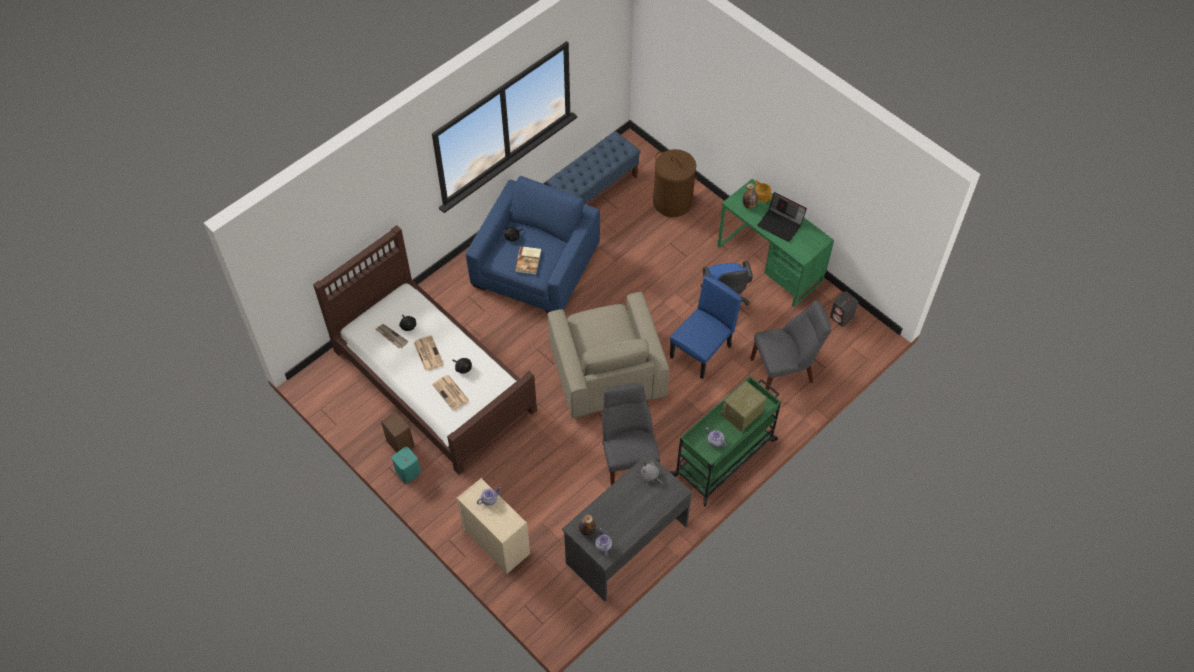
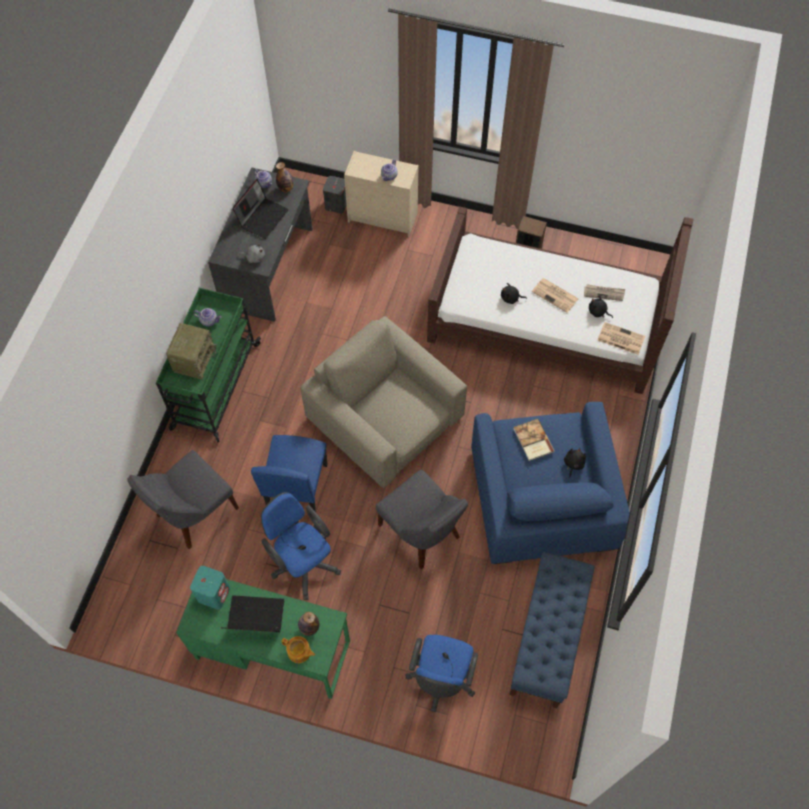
camera: 150 degrees right, 5 degrees up
(408, 472) = (501, 233): turquoise speaker -> turquoise speaker (214, 593)
(451, 393) = (502, 270): newspaper -> newspaper (620, 338)
(623, 511) = (262, 217): none -> laptop
(628, 458) = (310, 340): grey chair -> grey chair (421, 533)
(672, 202) = (441, 679): brown laundry basket -> blue office chair
(841, 317) = (153, 619): grey speaker -> grey speaker (336, 204)

